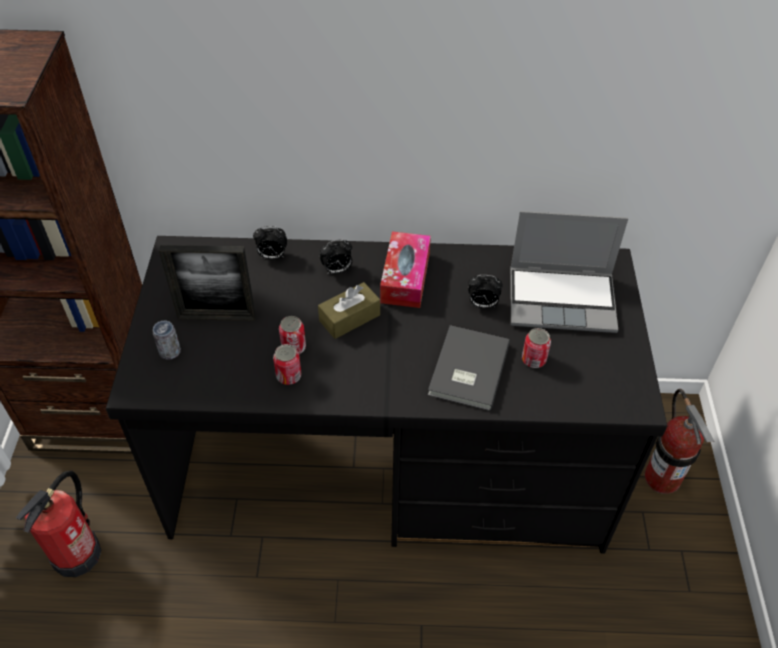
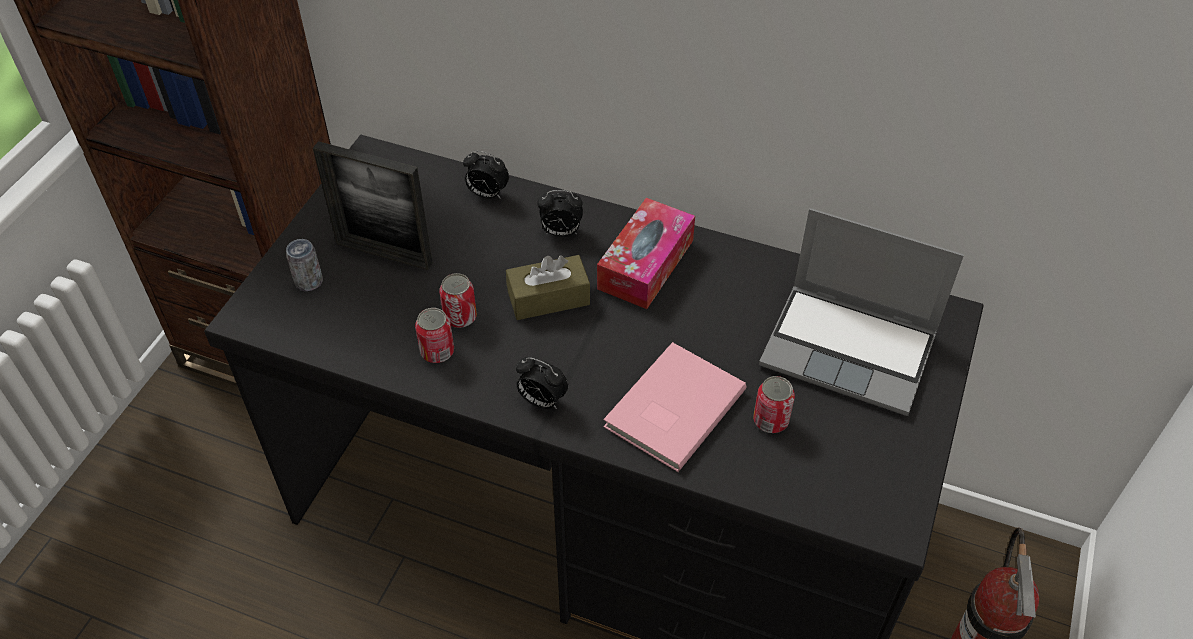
camera: 20 degrees right, 0 degrees up
(77, 553) = (183, 506): fire extinguisher -> none
(466, 370) = (671, 408): grey book -> pink book
(482, 305) = (733, 327): alarm clock -> alarm clock (541, 401)

